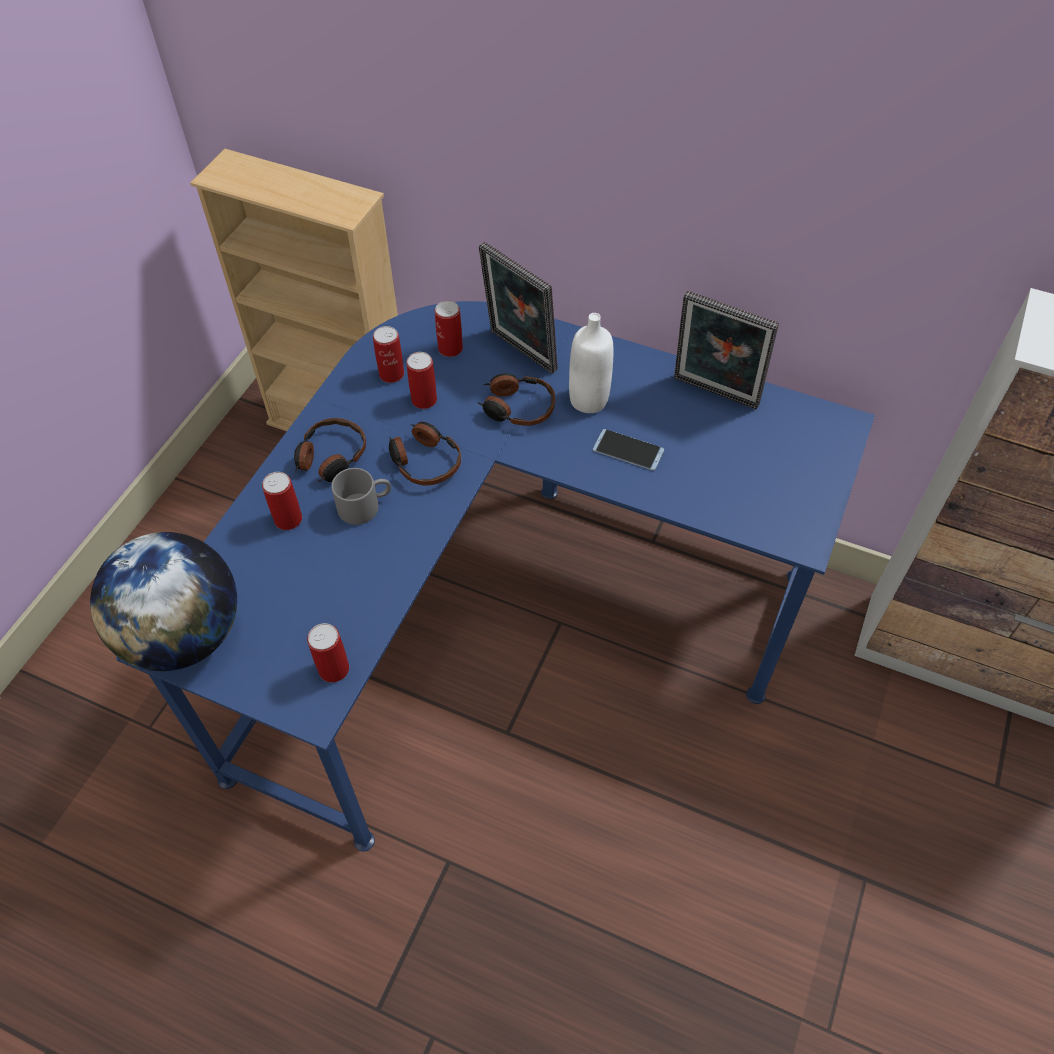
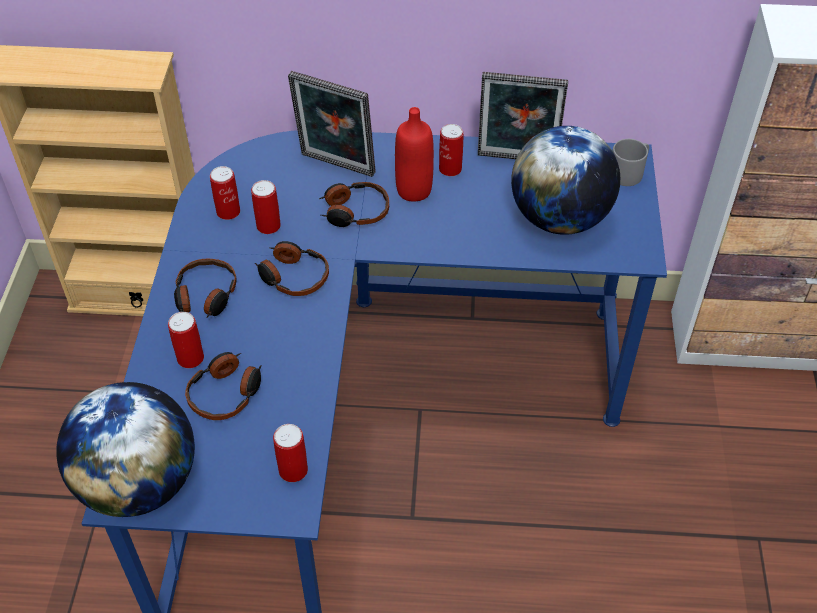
camera: 20 degrees left, 5 degrees down
(306, 566) = (226, 393): none -> headphones
(365, 505) = (256, 327): grey mug -> grey mug (629, 171)
(450, 348) = (272, 177): can -> can (450, 169)
(588, 400) = (414, 190): white bottle -> red bottle
(628, 450) = (466, 222): phone -> none
(731, 474) = (559, 219): none -> globe

